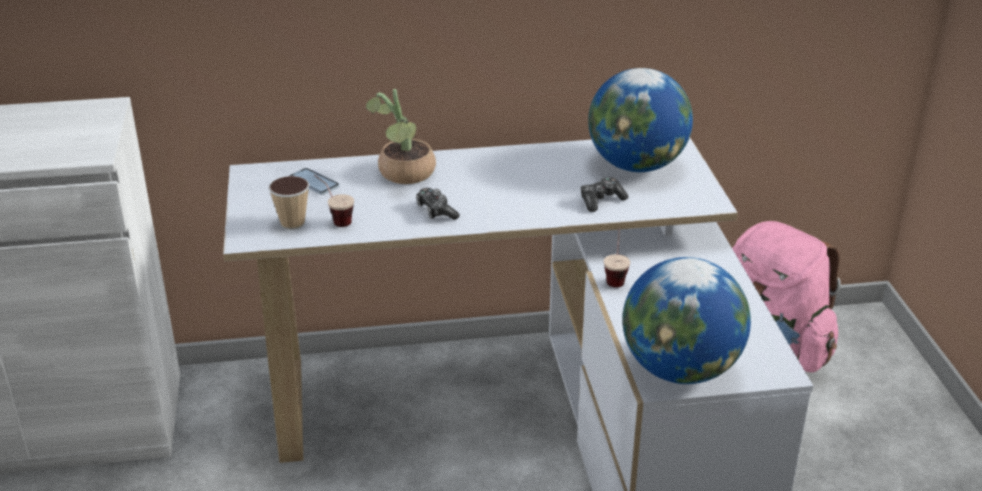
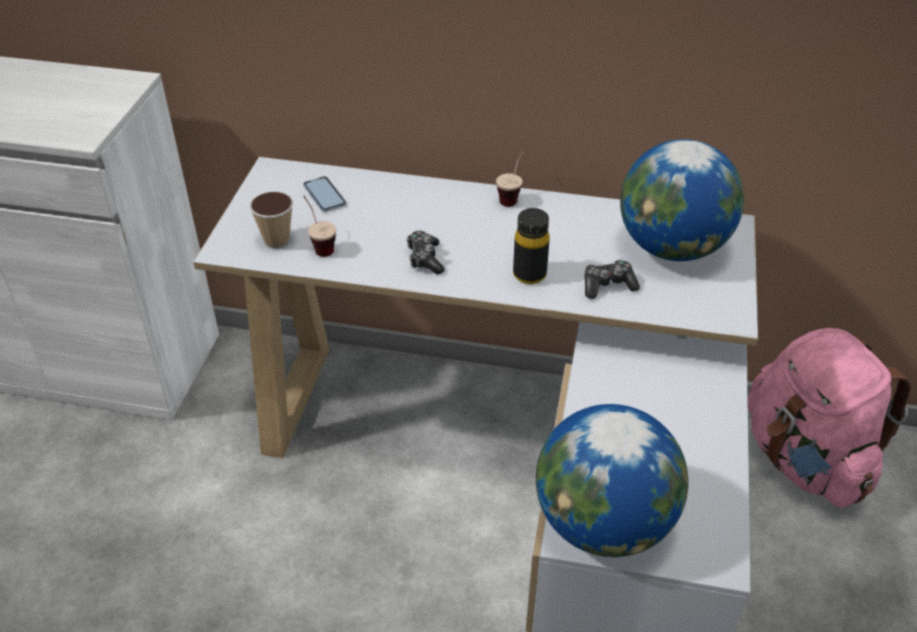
camera: 20 degrees right, 10 degrees up
(403, 176) = (416, 206): potted plant -> none
(532, 205) = (529, 274): none -> black bottle
(615, 277) = (594, 379): cup -> cup (512, 196)

